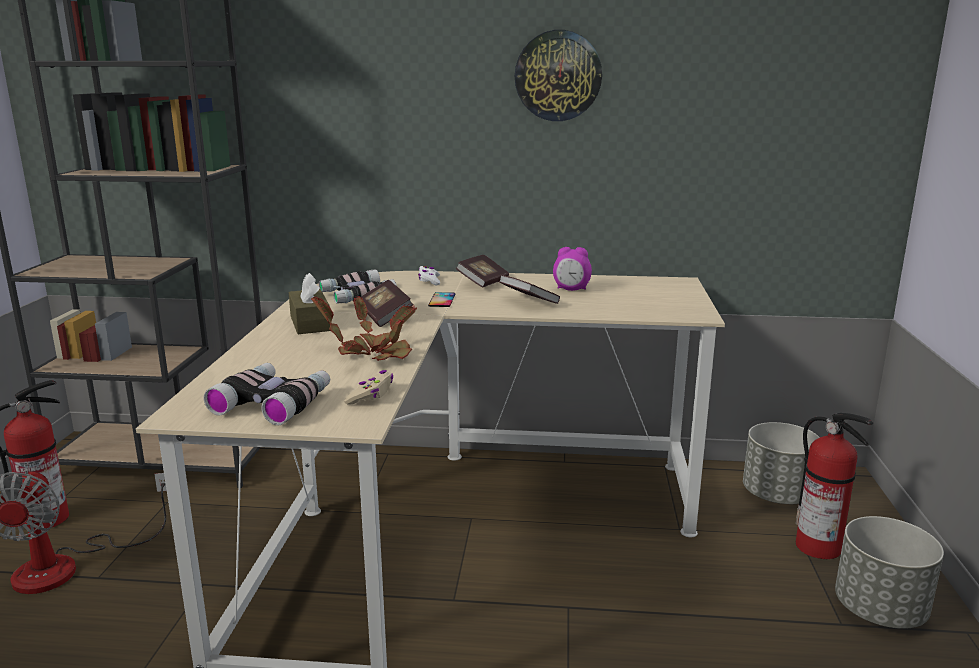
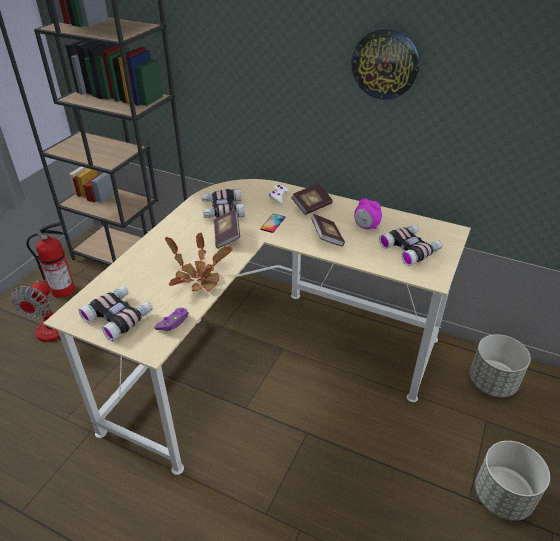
camera: 20 degrees right, 20 degrees up
(310, 323) = (180, 235): brown tissue box -> none
(371, 395) = (173, 323): beige game controller -> purple game controller
(644, 298) = (411, 248): none -> binoculars
(820, 547) = (494, 434): fire extinguisher -> none

